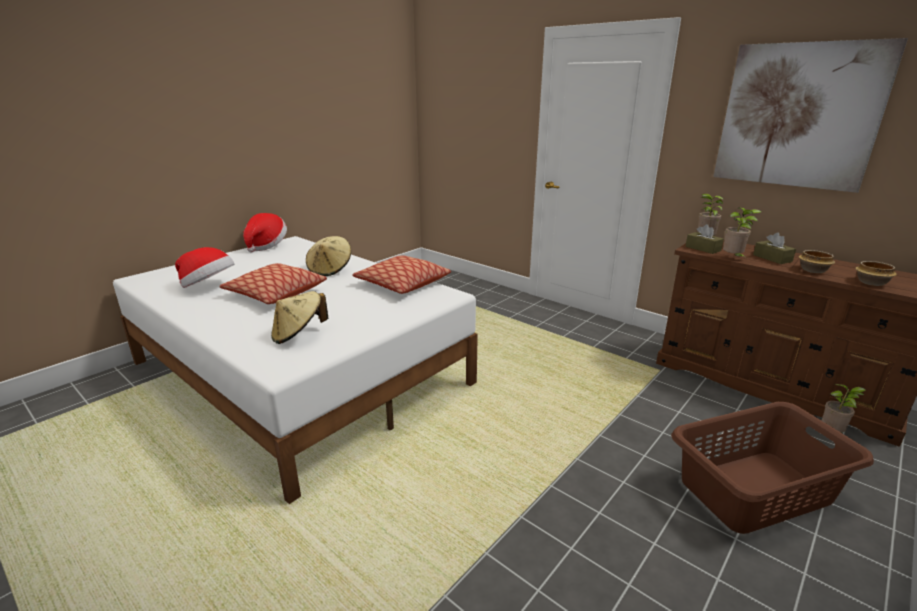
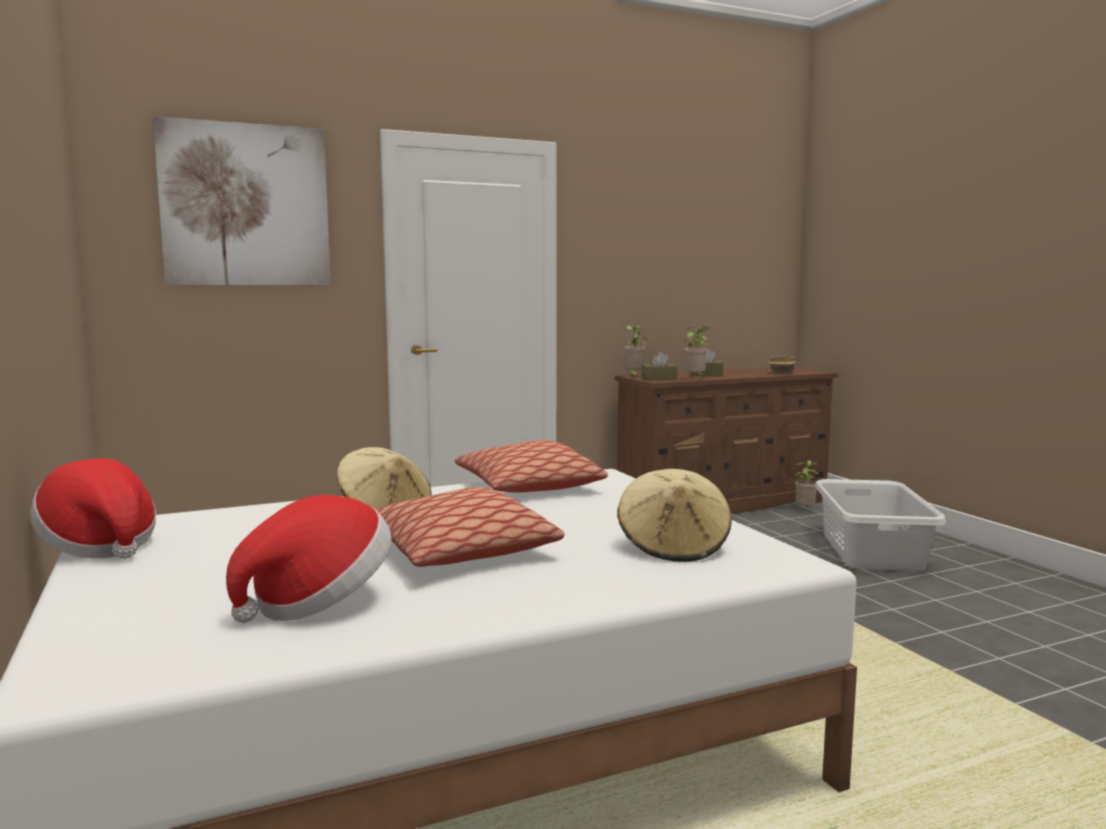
camera: 65 degrees left, 15 degrees down
(756, 490) = (872, 550): brown laundry basket -> grey laundry basket
(798, 116) = (671, 245): picture -> picture (246, 205)
(812, 270) = (744, 375): bowl -> none

